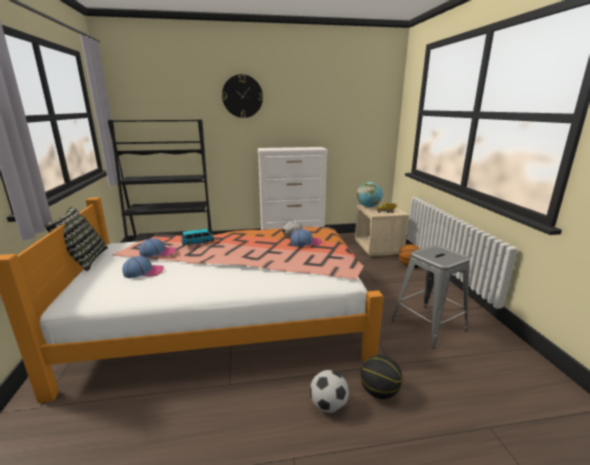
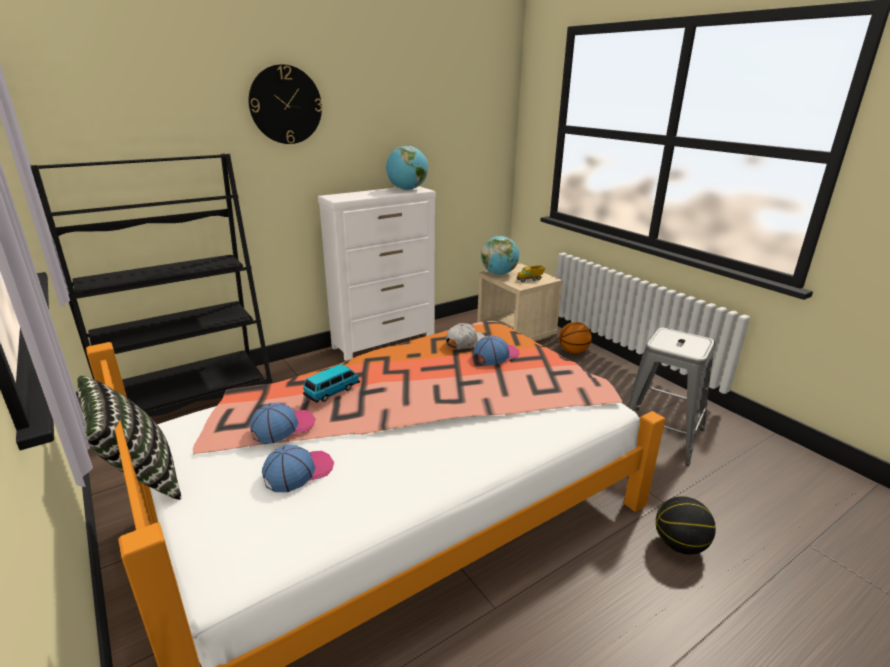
camera: 25 degrees left, 5 degrees up
(311, 148) = (407, 189): none -> globe
(328, 405) = (641, 586): football -> none

